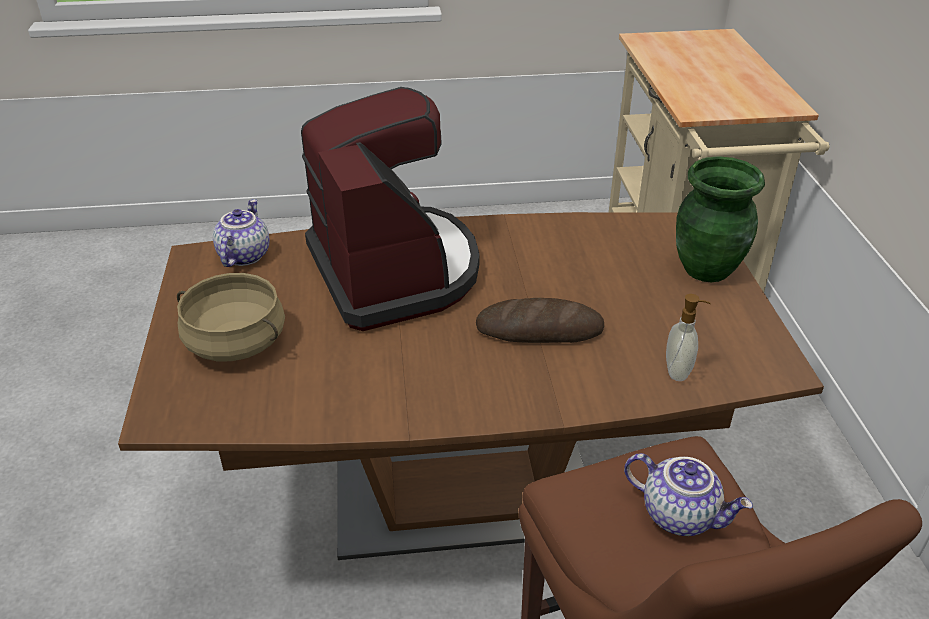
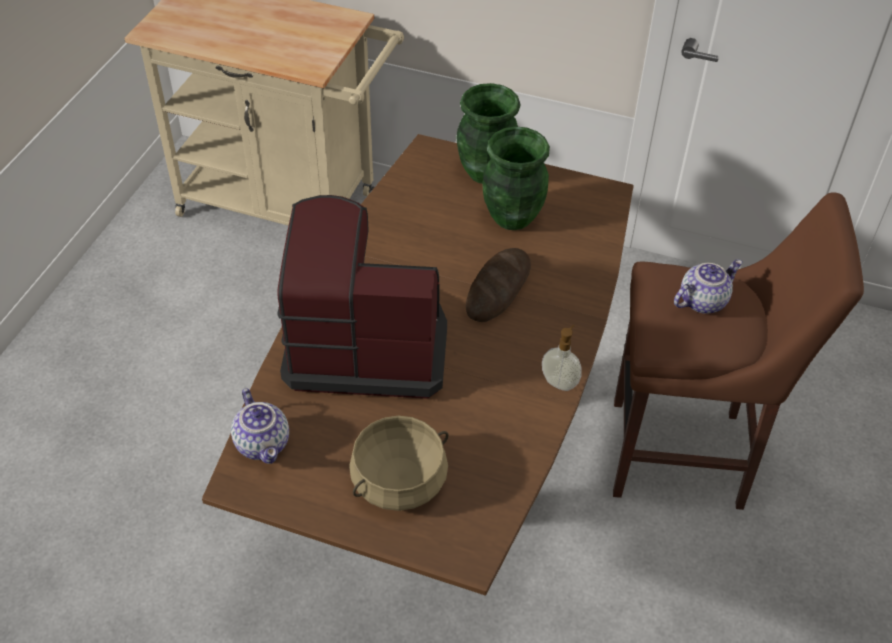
camera: 65 degrees left, 10 degrees up
(243, 255) = (264, 444): teapot -> teapot turned 150 degrees counterclockwise
(657, 306) = (511, 217): none -> green vase
(678, 371) = (584, 240): soap dispenser -> soap dispenser (560, 382)

